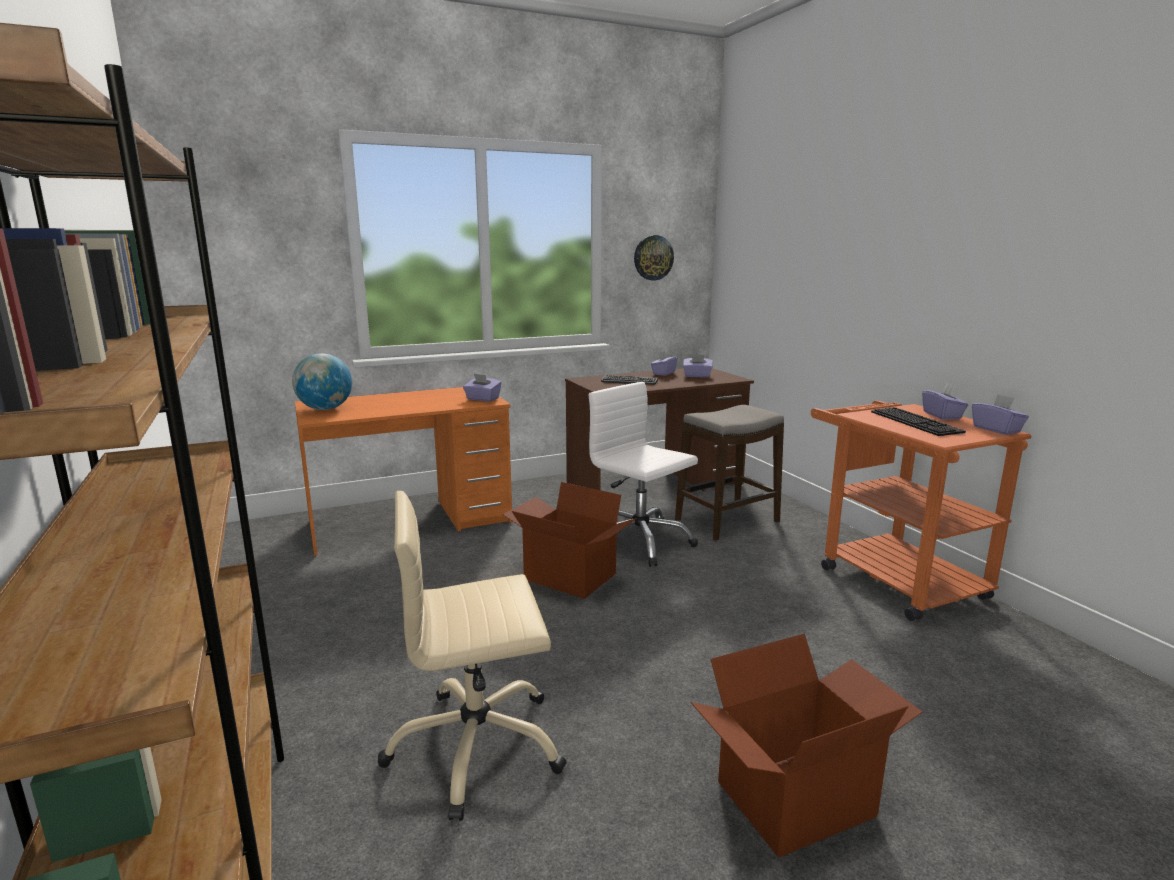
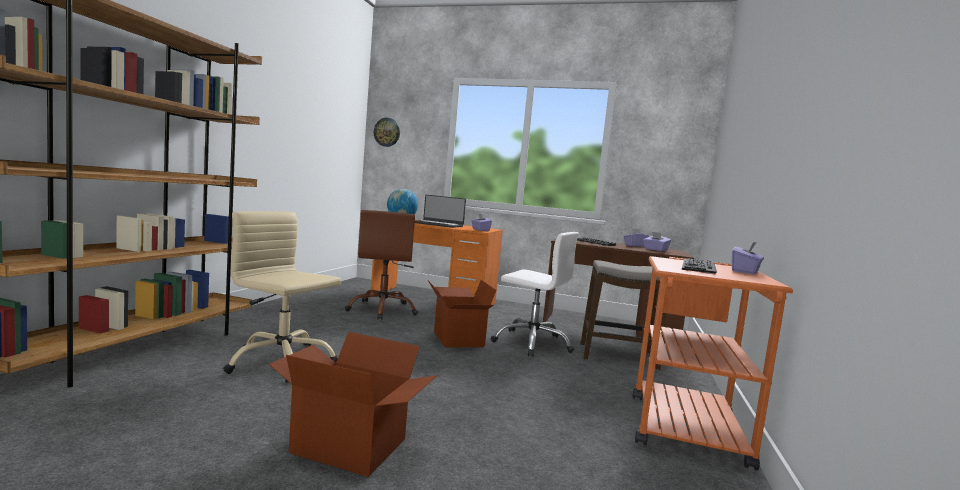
camera: 40 degrees right, 10 degrees down
(389, 575) = (382, 310): none -> brown office chair
(403, 404) = (438, 224): none -> laptop
(639, 542) = (532, 343): white office chair -> white office chair turned 120 degrees clockwise
(653, 257) = (652, 162): wall clock -> wall clock (387, 132)
(996, 429) = (763, 280): purple tissue box -> none

